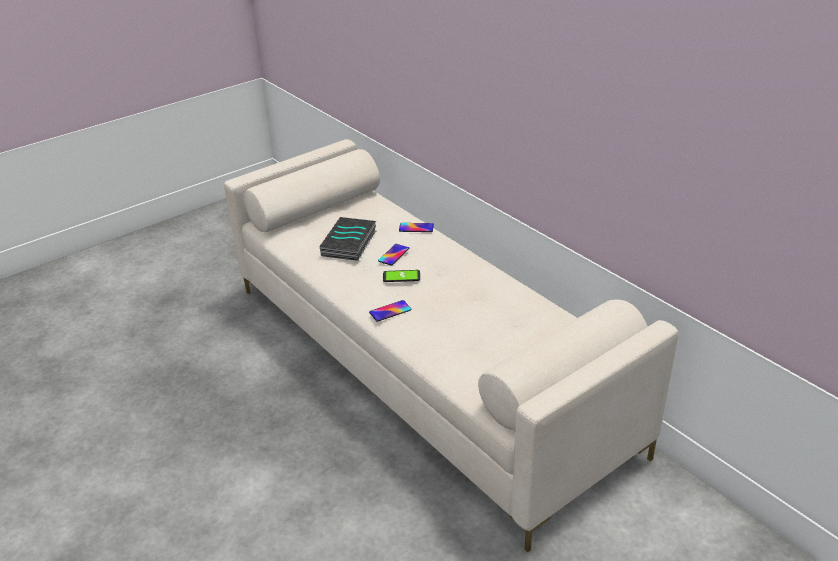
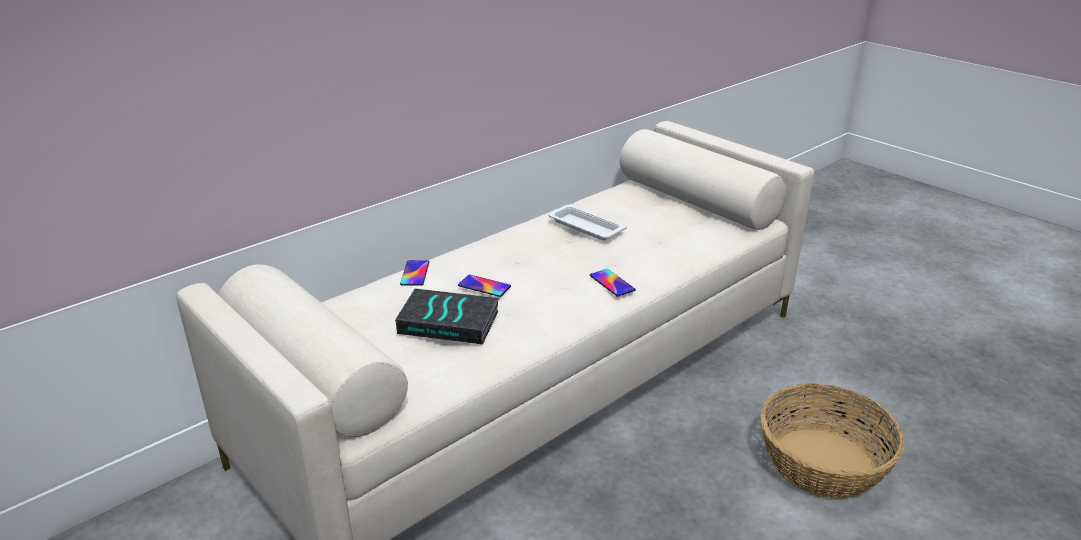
camera: 95 degrees left, 5 degrees down
(297, 521) = (822, 462): none -> basket
(401, 277) = (537, 278): phone -> none
(489, 302) = (585, 227): none -> white tray

